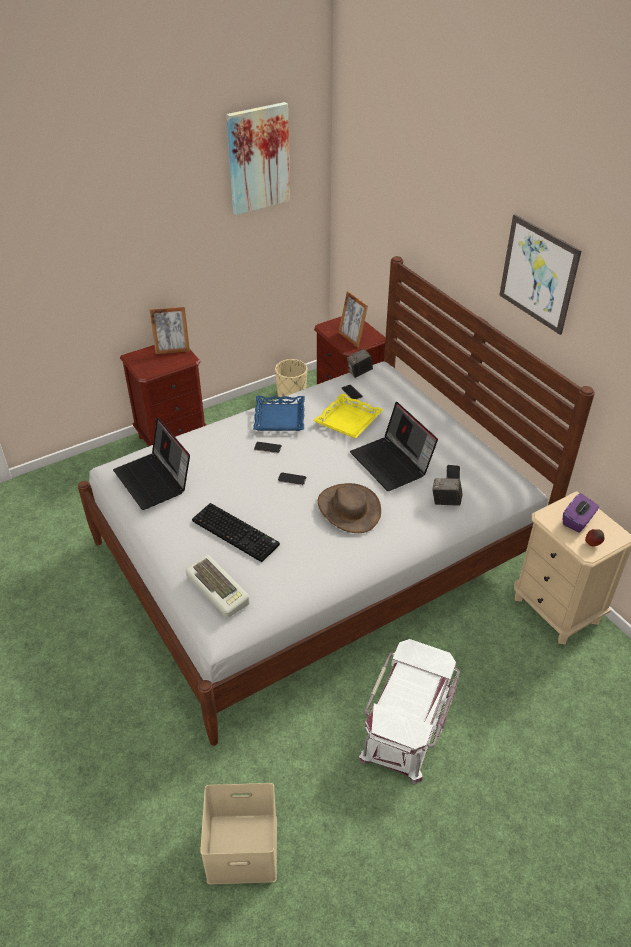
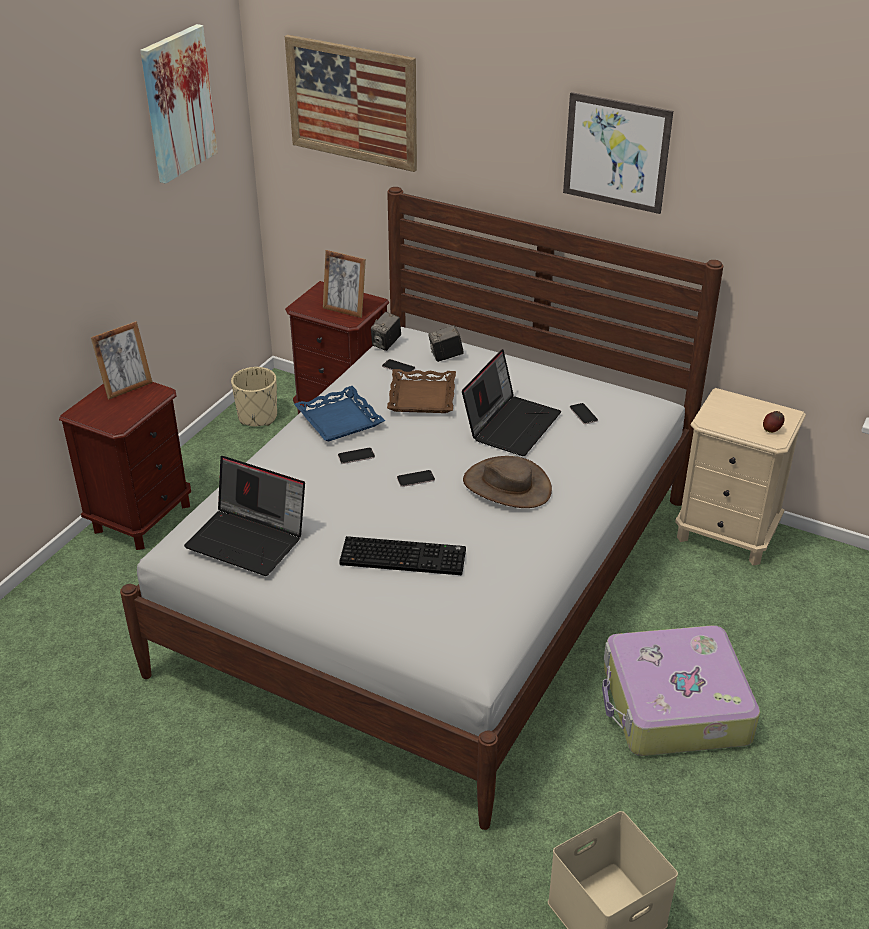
camera: 30 degrees left, 5 degrees down
(219, 589) = (439, 621): keyboard -> none
(348, 420) = (422, 397): yellow tray -> brown tray
(384, 184) = (352, 102): none -> picture
(392, 463) = (511, 424): laptop -> laptop turned 90 degrees counterclockwise
(409, 723) = (674, 706): white storage box -> suitcase
(446, 501) = (599, 442): camera -> camera (446, 356)
(578, 521) = (740, 415): purple tissue box -> none

